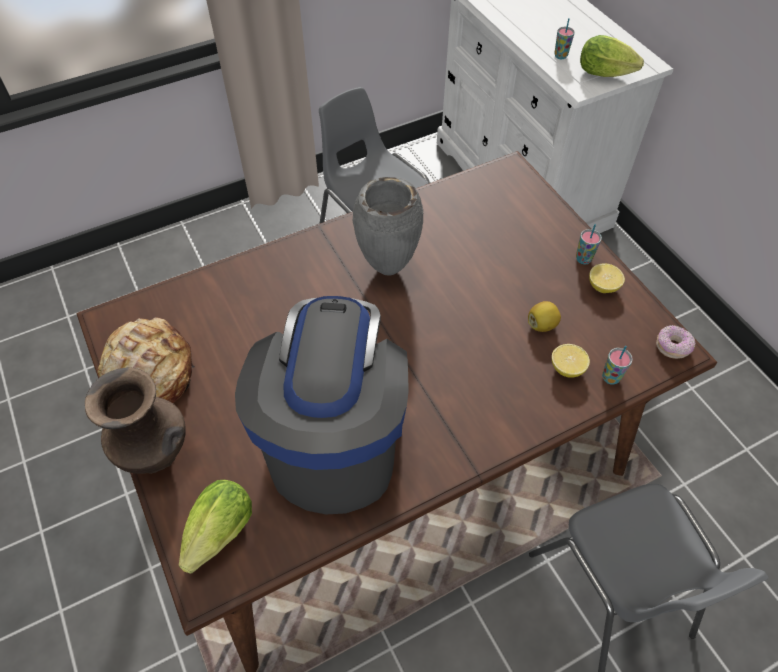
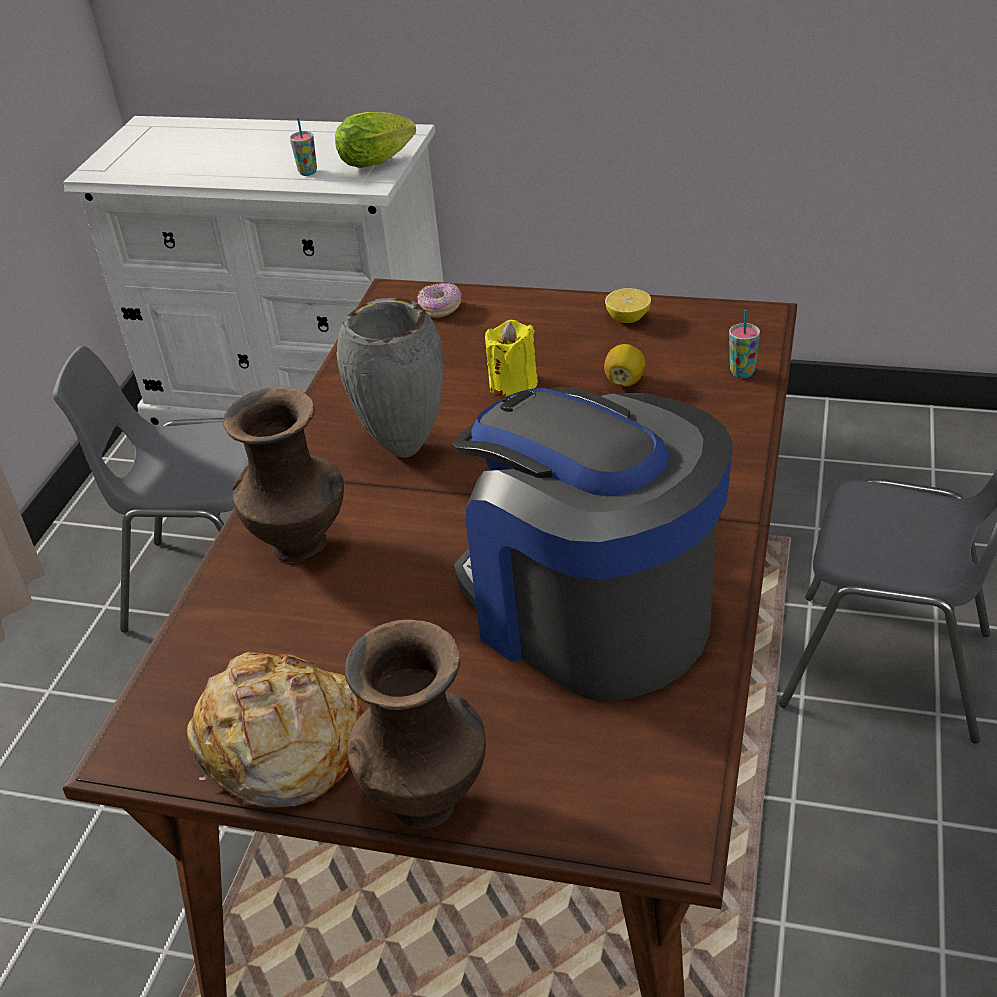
camera: 45 degrees left, 15 degrees down
(217, 537) = (617, 793): lettuce -> none
(283, 281) = (302, 545): none -> brown vase
(487, 276) = (513, 384): none -> yellow candle
(567, 368) = (698, 394): lemon -> none
(583, 259) = (578, 312): cup -> none
(672, 347) = (751, 317): donut -> donut (440, 309)

